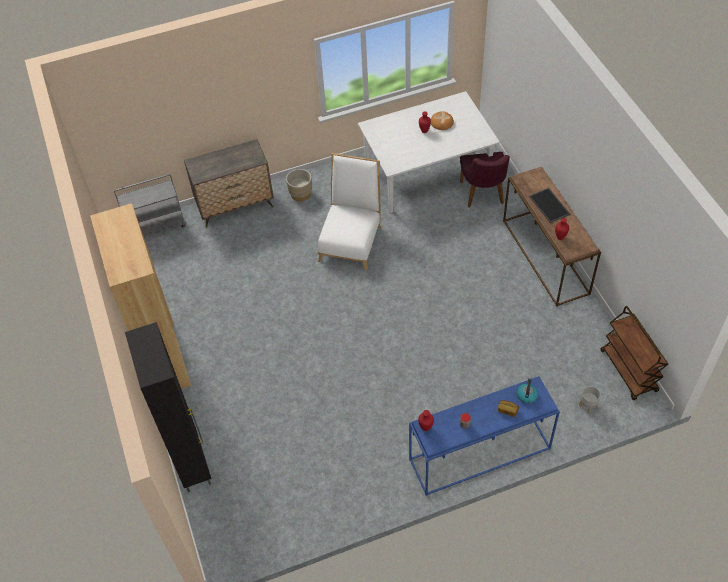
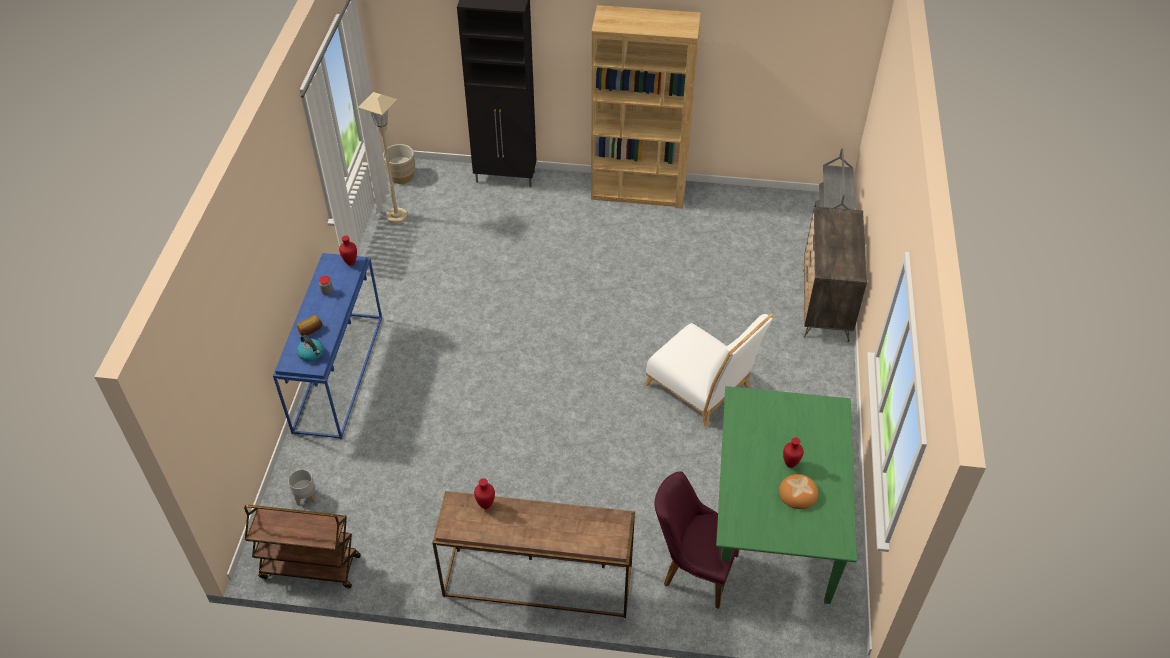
camera: 115 degrees right, 5 degrees down
(289, 522) = (397, 216): none -> beige floor lamp
(301, 194) = (811, 371): beige planter -> beige planter (401, 176)
(426, 174) = (773, 520): white dining table -> green dining table
(550, 205) = (547, 526): tray -> none

